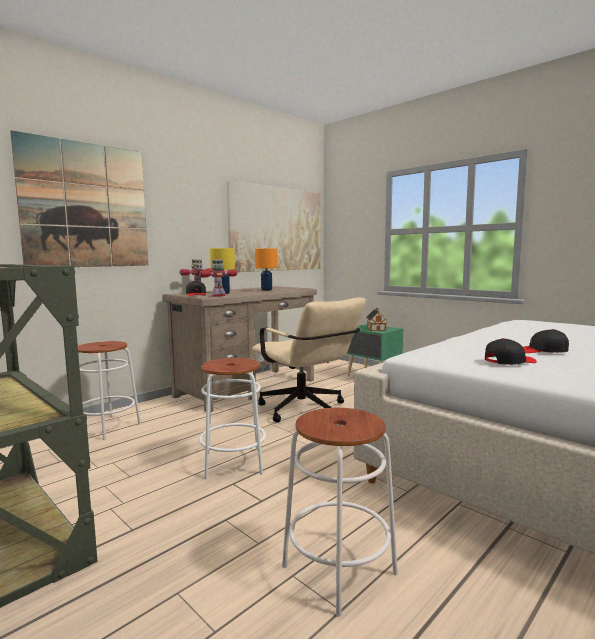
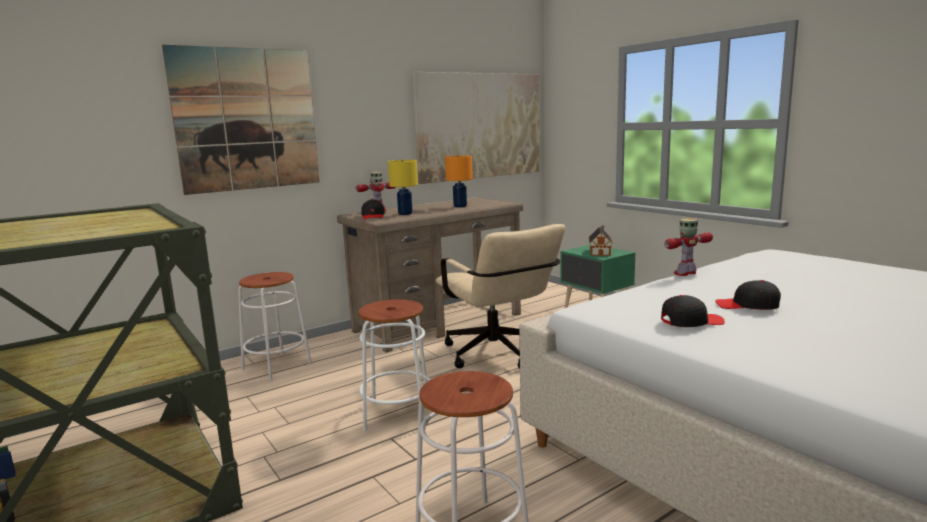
camera: 10 degrees right, 5 degrees up
(218, 296) = (396, 219): toy robot -> toy robot (685, 273)

